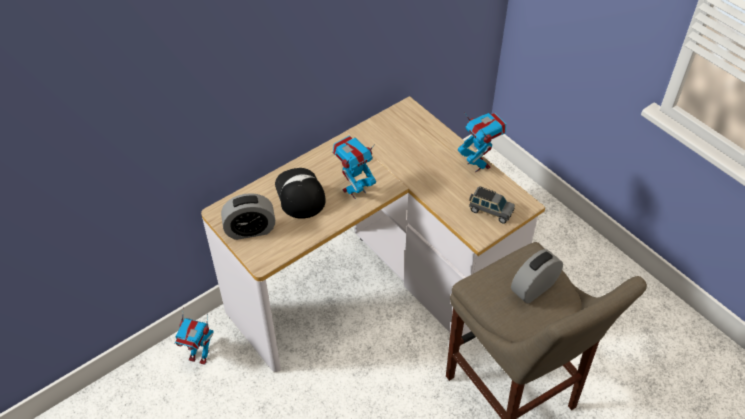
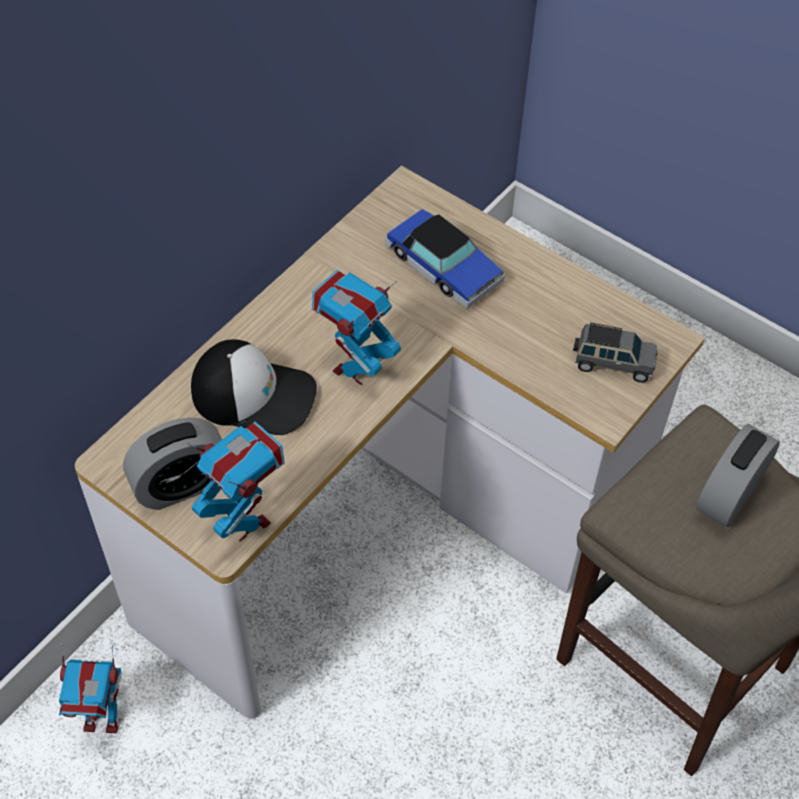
camera: 15 degrees left, 5 degrees up
(299, 194) = (254, 394): cap -> cap turned 135 degrees clockwise
(415, 149) = (443, 267): none -> toy car
(478, 164) = (564, 277): toy robot -> toy robot (244, 521)

